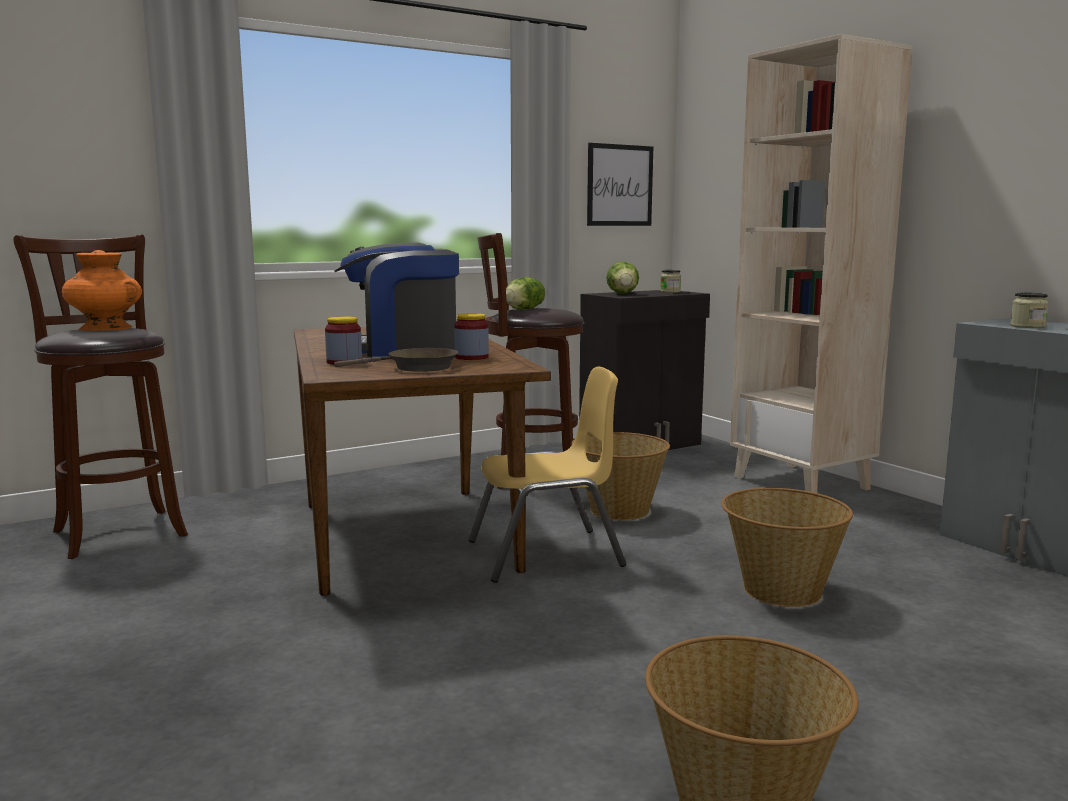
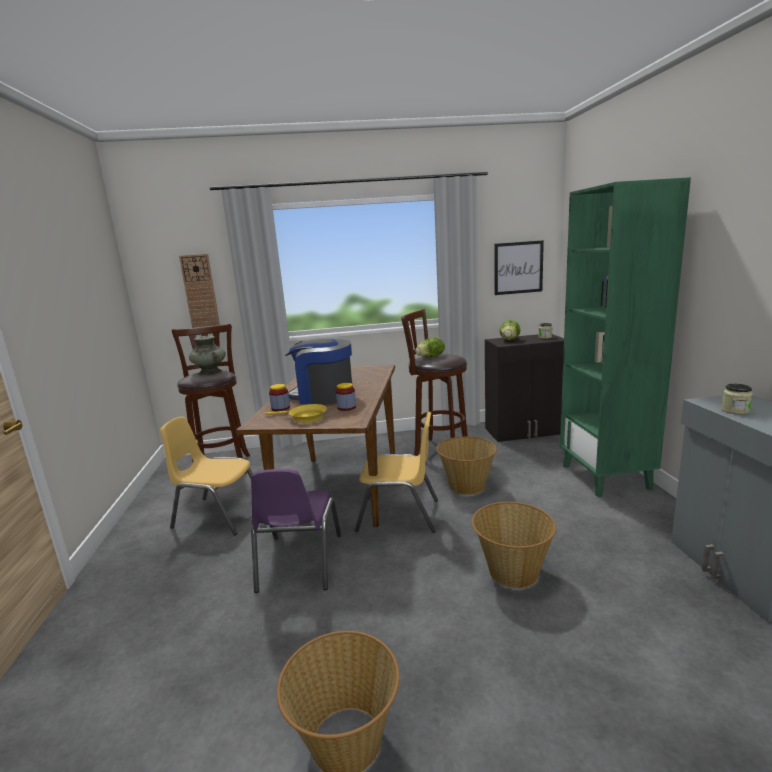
camera: 25 degrees right, 5 degrees up
(69, 168) = (200, 292): none -> wall clock
(105, 328) = (210, 372): orange vase -> turquoise vase
(190, 597) = (219, 515): none -> yellow chair
(416, 367) = (305, 417): brown frying pan -> yellow frying pan
(431, 633) = (299, 562): none -> purple chair
(802, 483) = (606, 477): beige bookcase -> green bookcase

